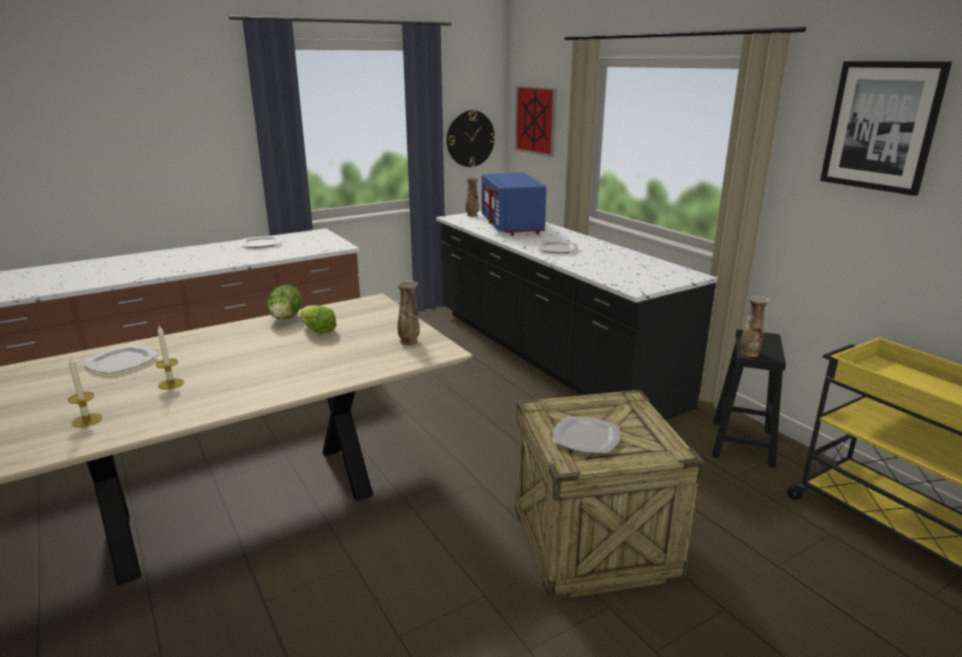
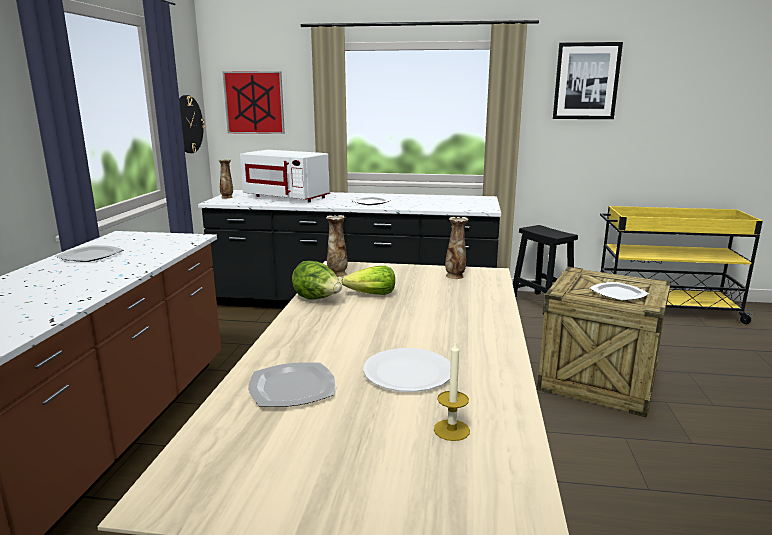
camera: 50 degrees left, 5 degrees down
(171, 384) = (408, 372): candle -> white plate
(512, 226) = (287, 197): blue microwave -> white microwave
(749, 353) = (555, 235): vase -> vase (337, 274)

